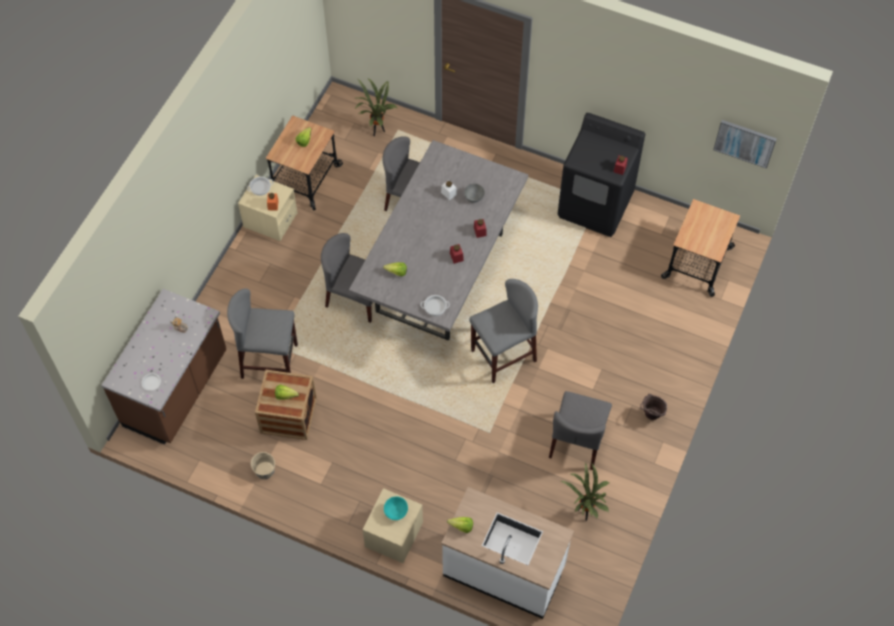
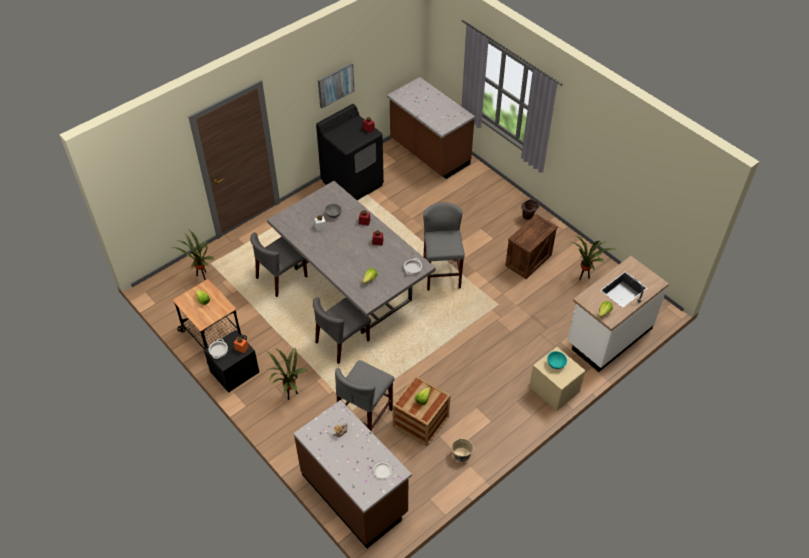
camera: 65 degrees left, 10 degrees down
(266, 281) = (290, 394): none -> potted plant
(270, 220) = (234, 372): beige nightstand -> black nightstand
(577, 441) = (528, 261): grey chair -> crate
(698, 263) = (429, 153): cart -> brown counter
(745, 142) = (404, 55): picture -> picture (335, 84)

